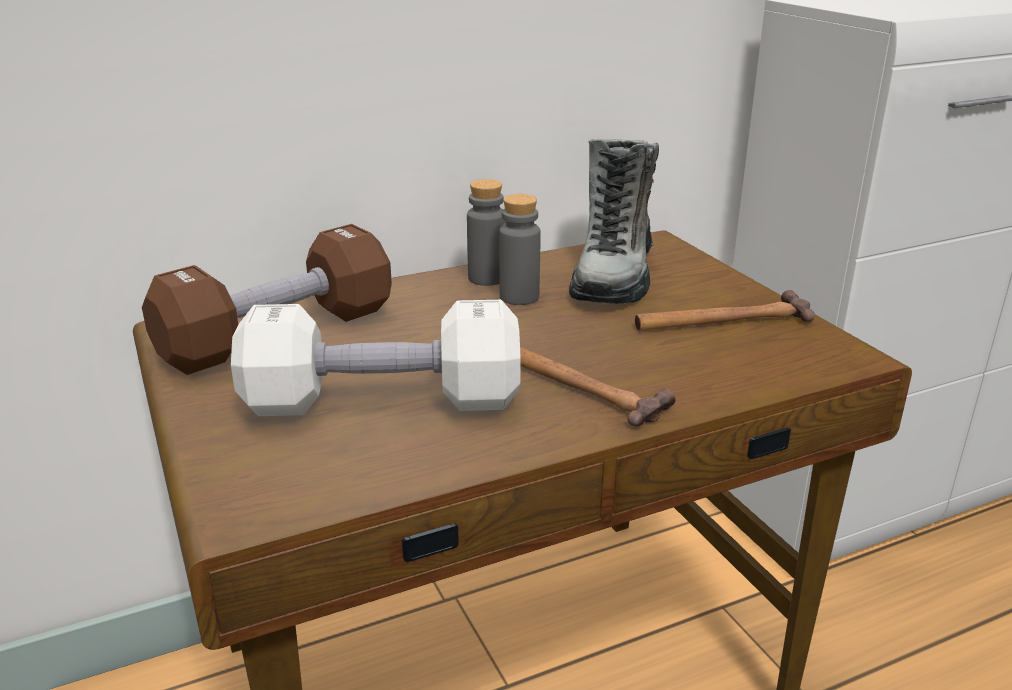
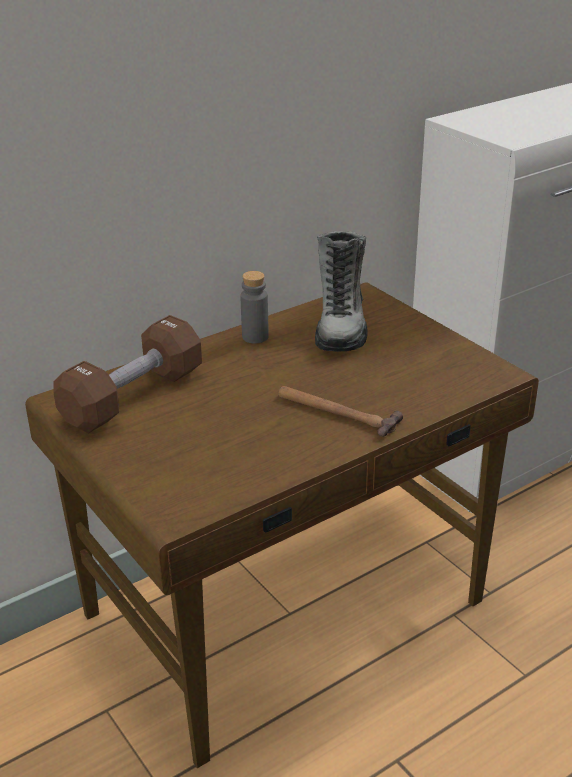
camera: 10 degrees left, 5 degrees up
(383, 402) = (224, 438): white dumbbell -> none
(519, 297) = (282, 350): grey bottle -> none
(722, 320) = (419, 355): hammer -> none

